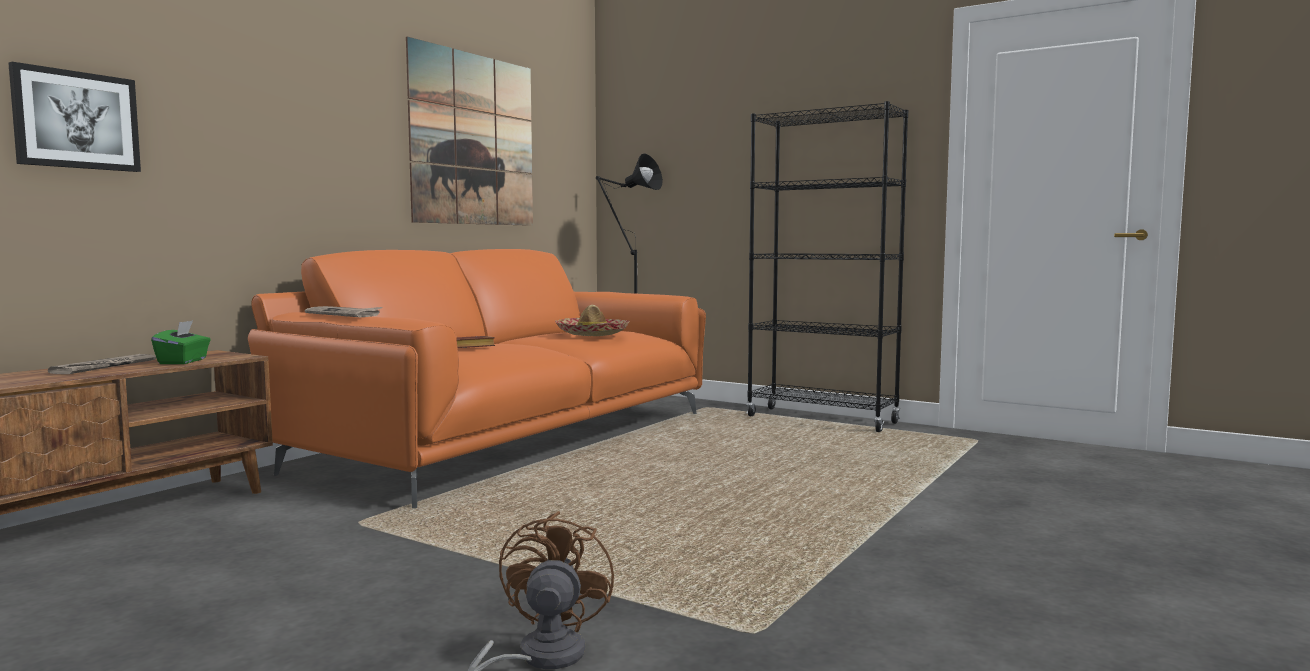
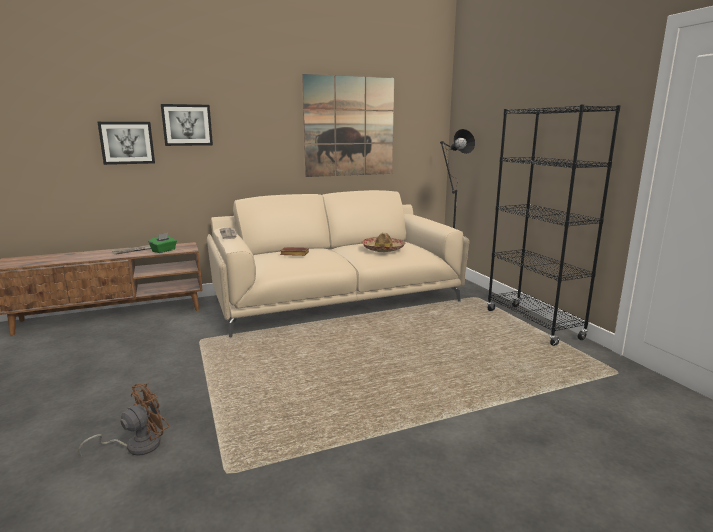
camera: 35 degrees right, 10 degrees up
(206, 99) = (187, 125): none -> picture
(511, 439) = (337, 299): orange sofa -> beige sofa

